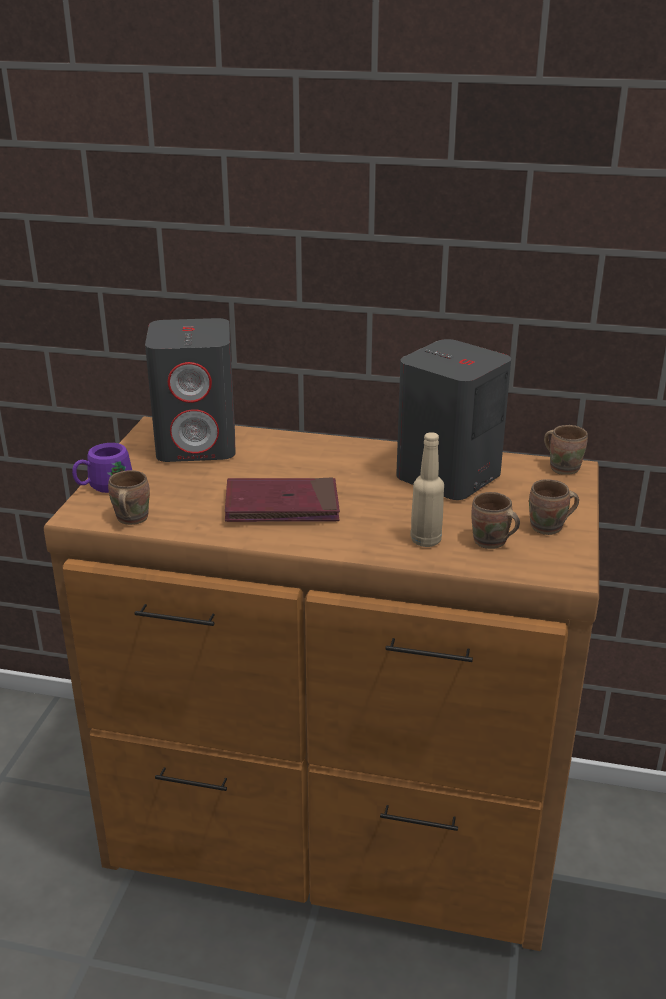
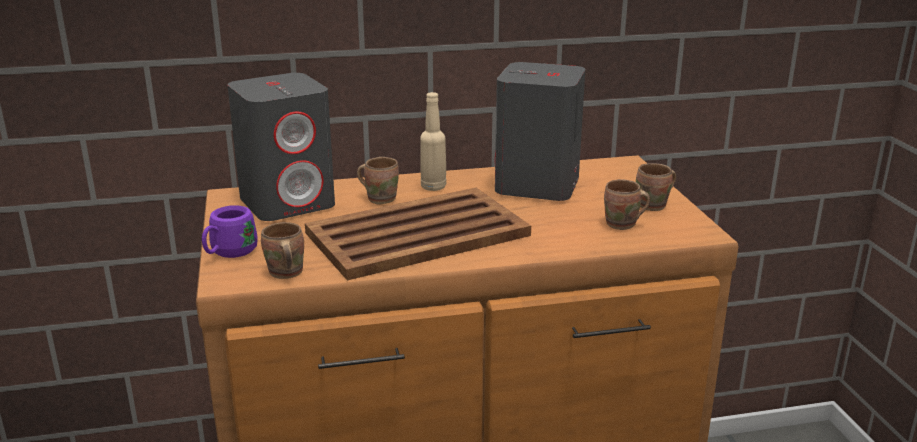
camera: 25 degrees left, 5 degrees down
(282, 506) = (420, 234): red book -> brown tray
(426, 540) = (570, 234): beige bottle -> beige bottle (433, 187)
(563, 467) = (619, 163): brown mug -> brown mug (380, 198)

